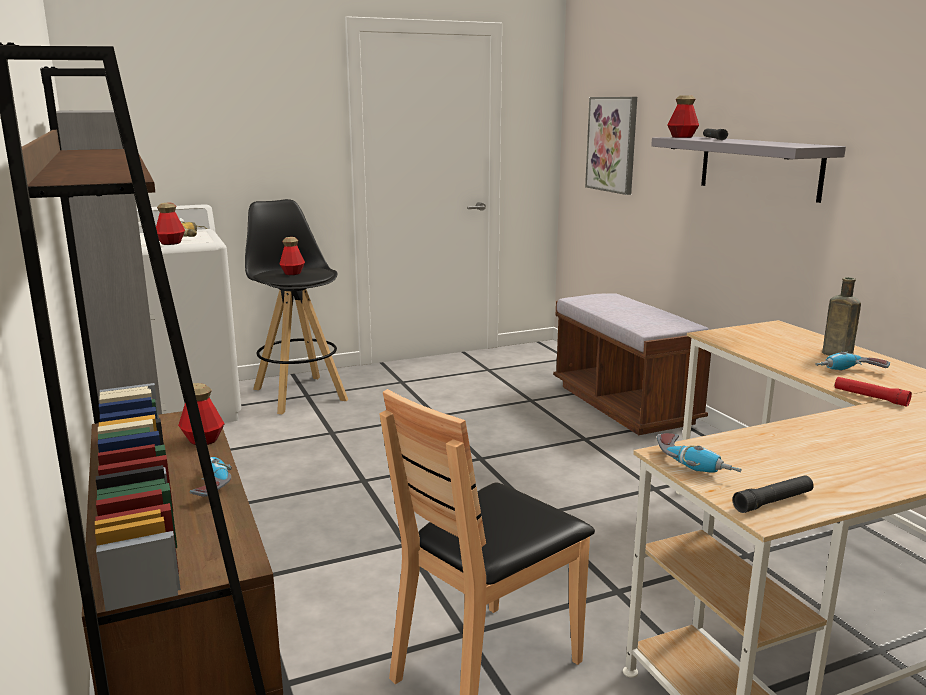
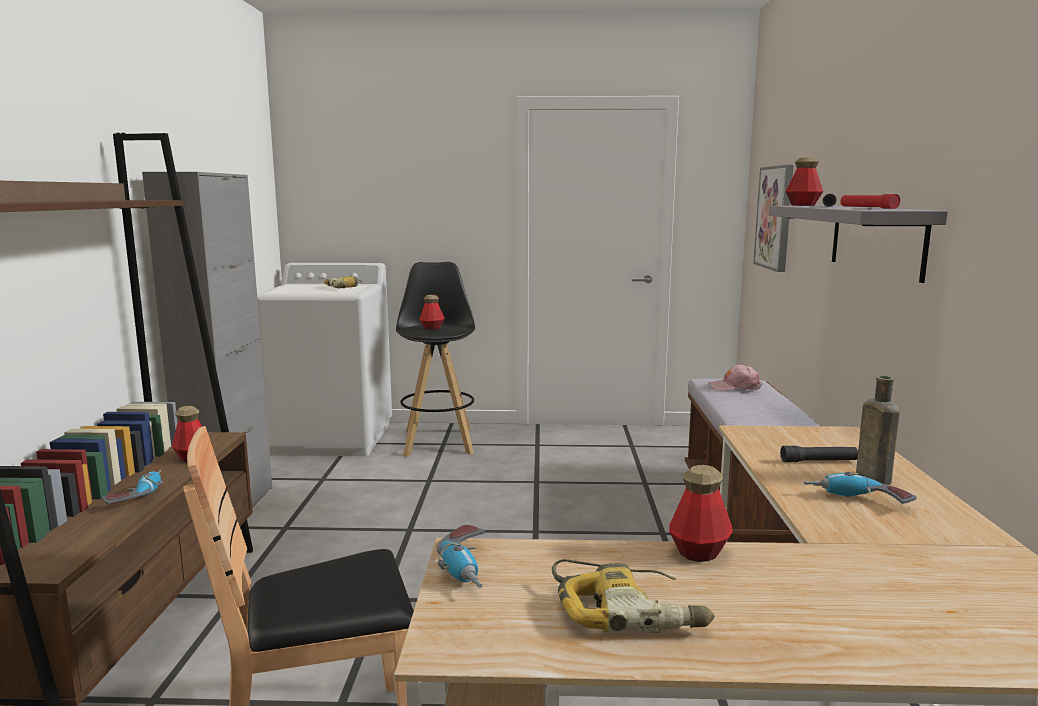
camera: 25 degrees right, 5 degrees down
(171, 243) = (321, 292): bottle -> bottle (699, 552)
(607, 301) = (735, 387): none -> pink cap
(773, 501) = (479, 634): black flashlight -> black flashlight (818, 461)
(831, 466) = (628, 610): none -> power drill
(870, 397) = (832, 537): red flashlight -> red flashlight (867, 208)

